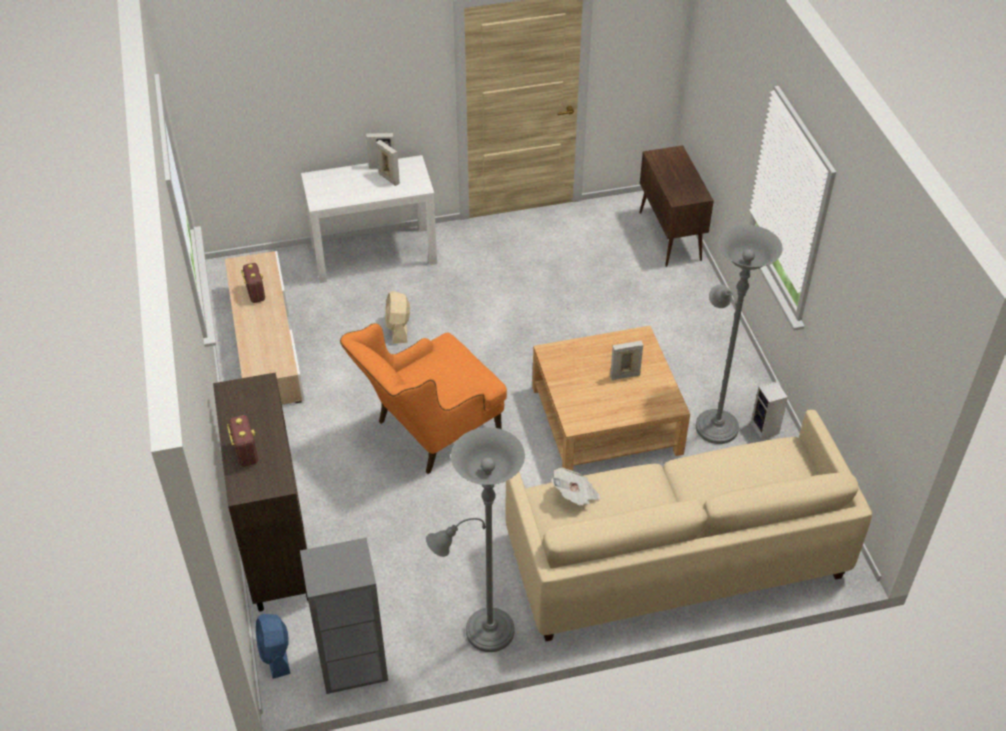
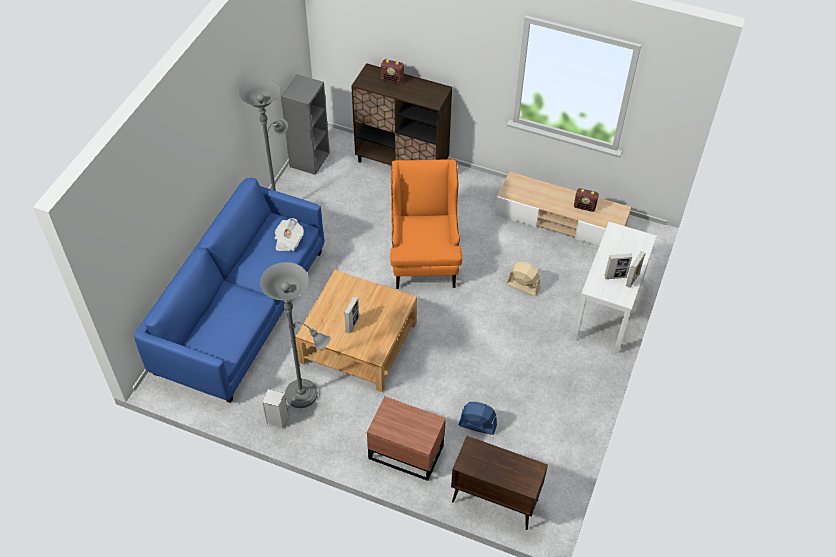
camera: 125 degrees right, 5 degrees up
(275, 654) = (341, 138): blue fan -> blue fan (477, 425)
(675, 557) = (241, 310): beige sofa -> blue sofa
(688, 315) = (405, 451): none -> brown nightstand

